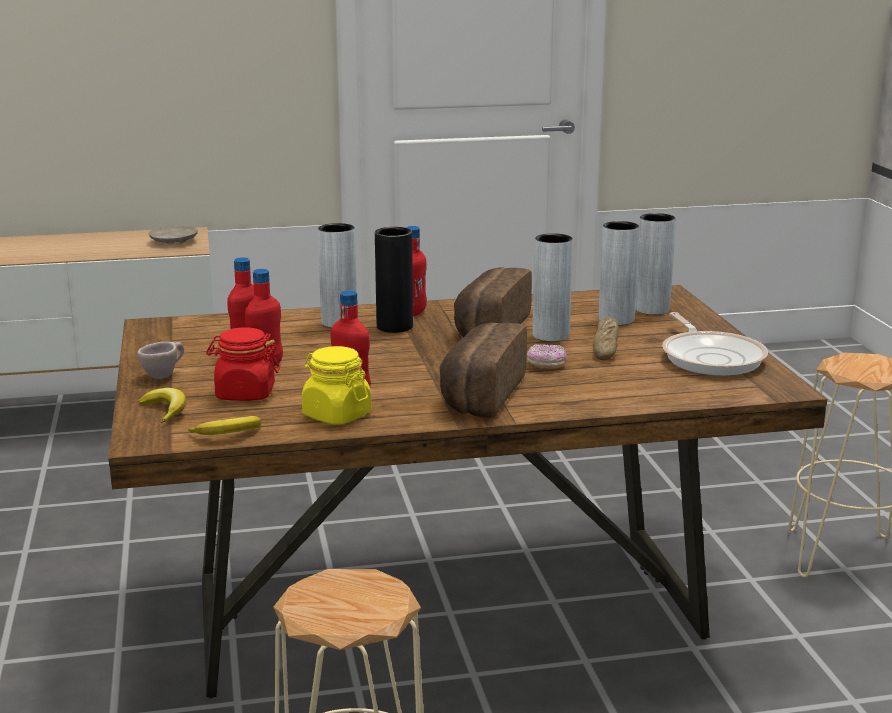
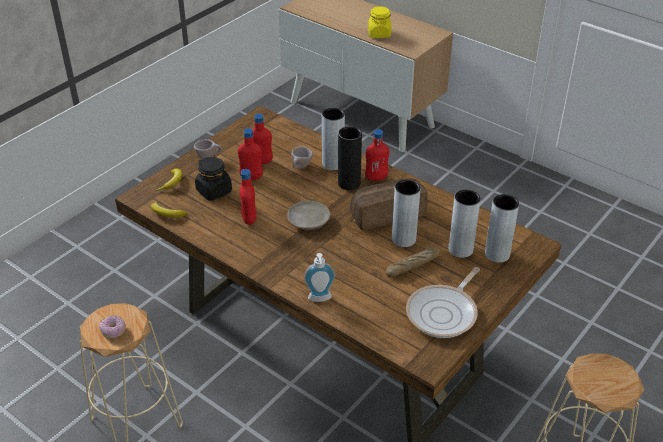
camera: 50 degrees right, 20 degrees up
(173, 241) = (414, 39): beige plate -> beige plate (308, 221)
(245, 393) = (214, 191): red jar -> black jar
(308, 338) = (300, 168): none -> beige cup
(336, 415) = (219, 230): yellow jar -> yellow jar (379, 34)
(479, 394) = (292, 258): bread -> none
(546, 365) = (357, 259): donut -> donut (113, 331)
(587, 404) = (320, 299): none -> soap dispenser

